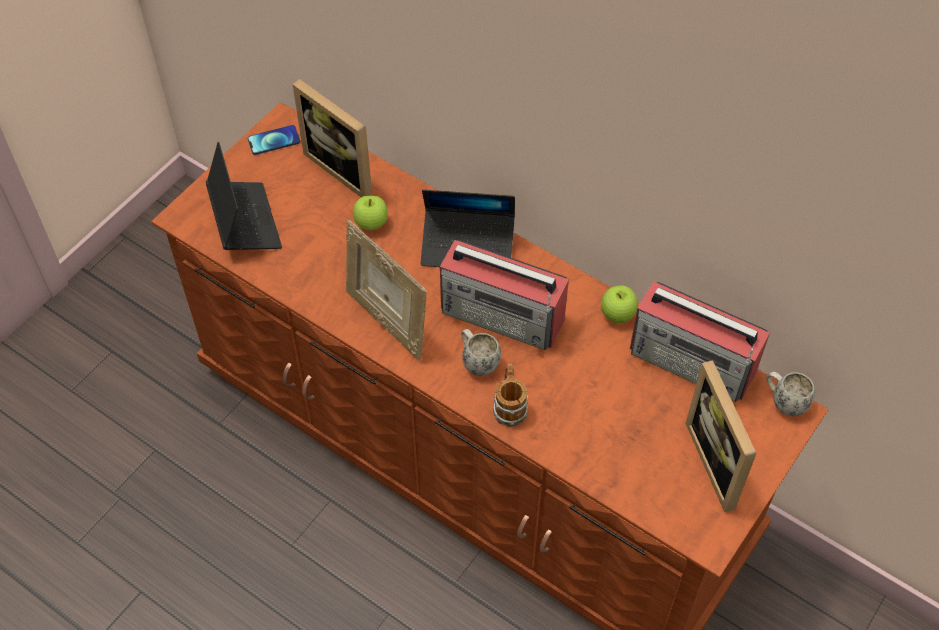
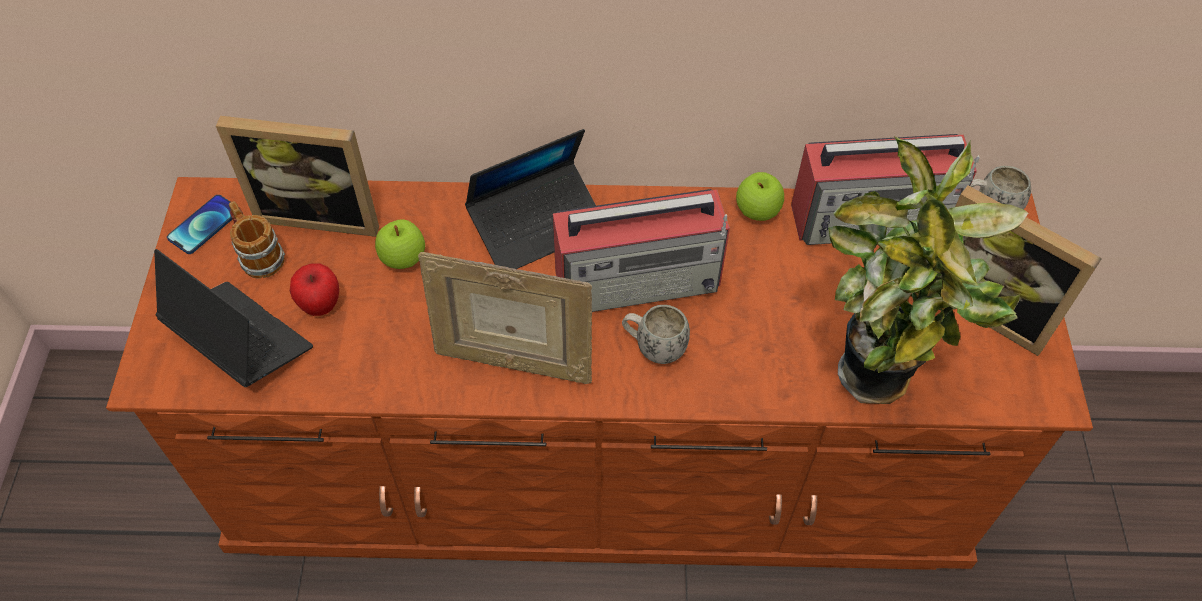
camera: 35 degrees left, 0 degrees up
(303, 226) = (321, 305): none -> apple
(509, 405) = (730, 375): mug -> mug (258, 255)
(598, 464) = (876, 384): none -> potted plant

